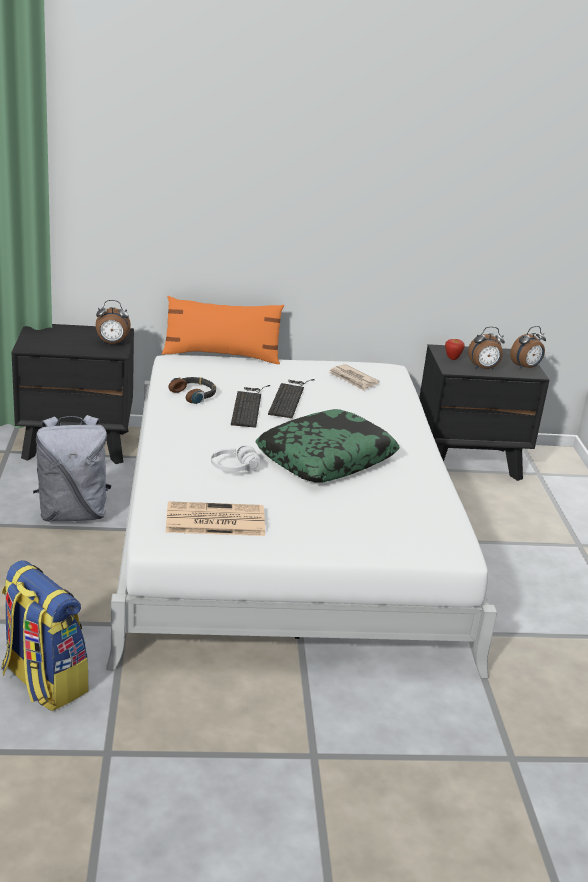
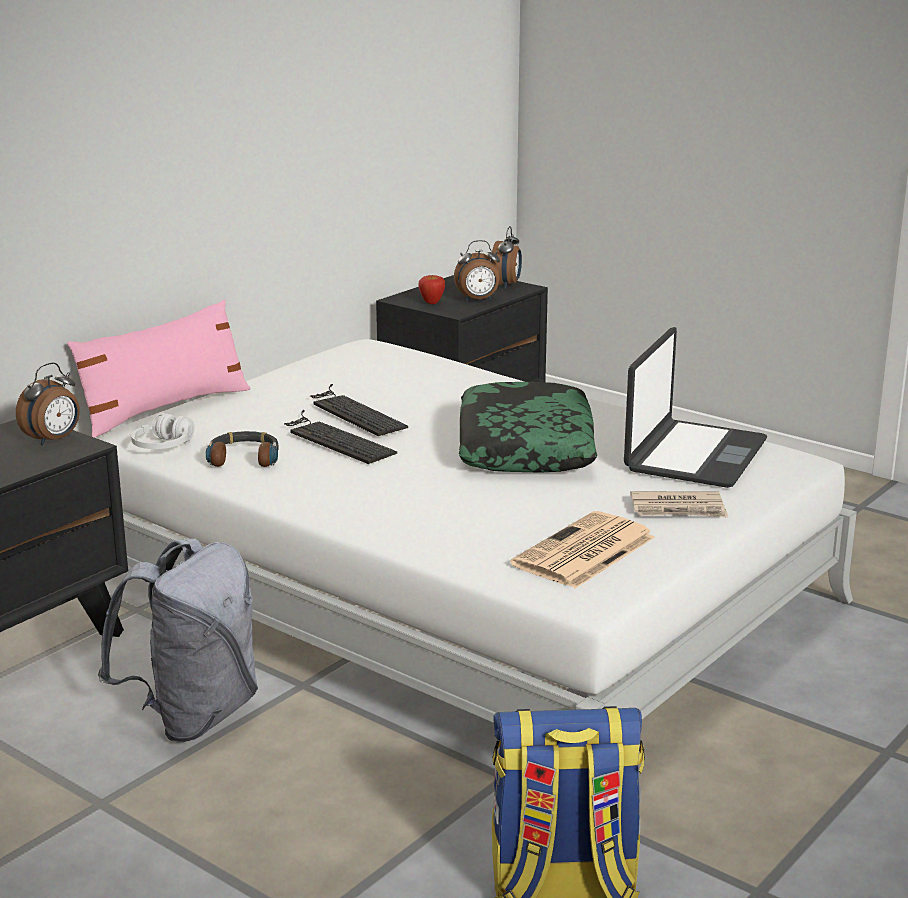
camera: 45 degrees left, 5 degrees down
(221, 355) = (165, 409): orange pillow -> pink pillow
(234, 468) = (479, 498): white headphones -> white headphones (164, 447)
(353, 379) = (368, 367): newspaper -> newspaper (678, 509)
(402, 513) = (694, 456): none -> laptop
(483, 368) = (478, 300): alarm clock -> alarm clock turned 45 degrees clockwise

